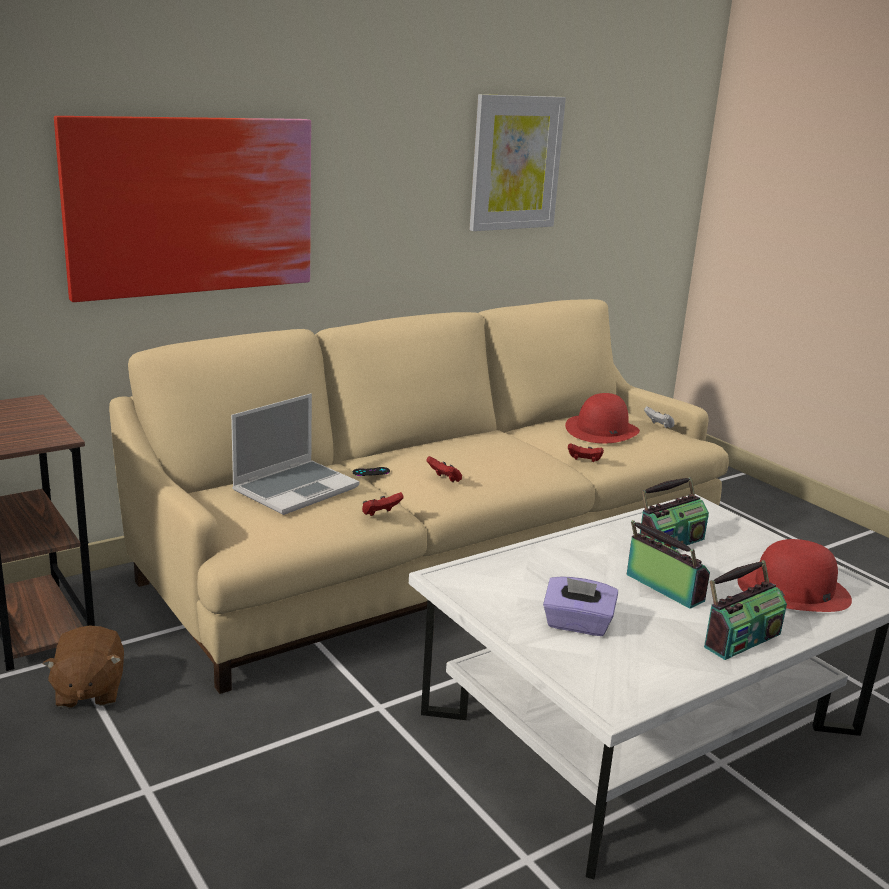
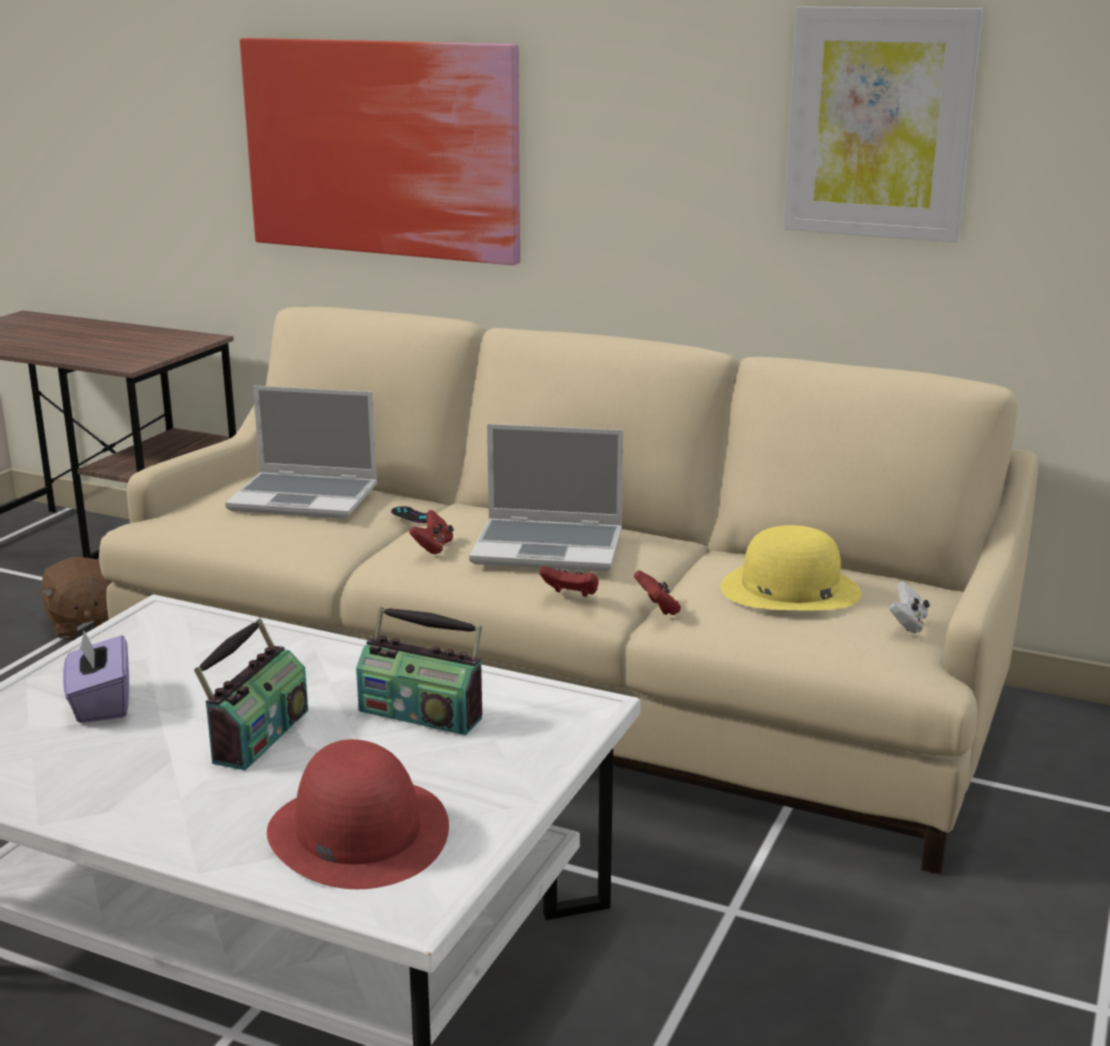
camera: 60 degrees right, 0 degrees up
(88, 691) = (82, 624): brown plush toy -> brown plush toy turned 75 degrees counterclockwise
(380, 514) = (299, 548): red game controller -> red game controller (571, 595)
(488, 454) = (550, 547): none -> laptop
(602, 430) = (789, 589): red hat -> yellow hat
(740, 639) = (147, 814): radio -> none

